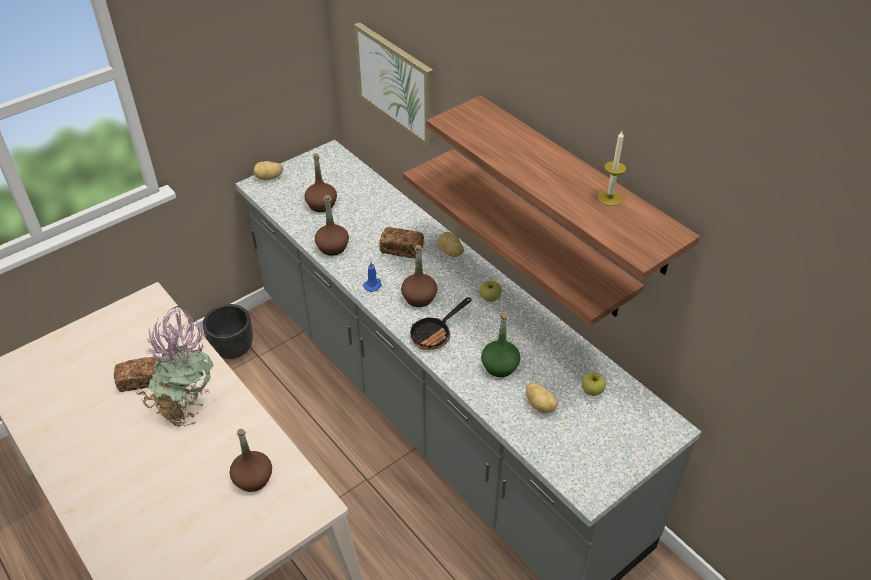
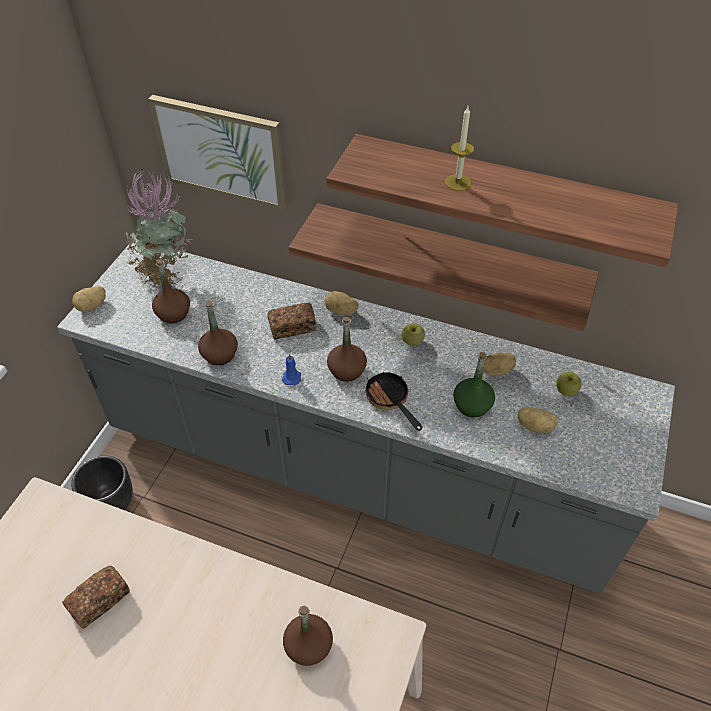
camera: 30 degrees left, 5 degrees up
(188, 408) = (178, 605): potted plant -> potted plant (165, 274)
(435, 334) = (390, 400): frying pan -> frying pan turned 135 degrees clockwise
(543, 349) = (496, 370): none -> potato
(609, 198) = (572, 196): candle -> candle (458, 182)

